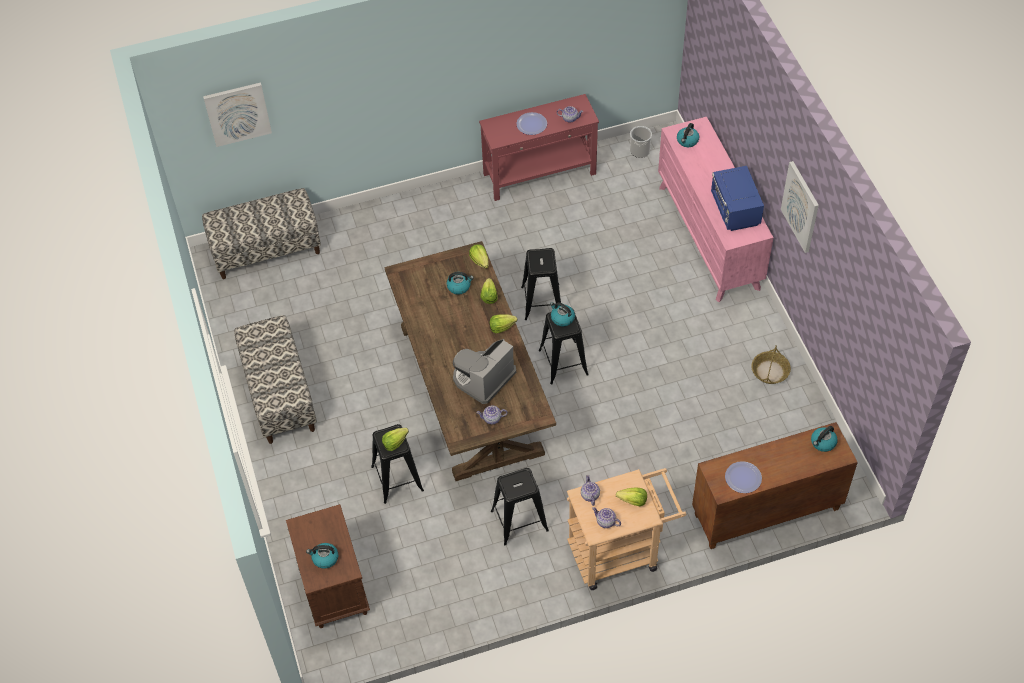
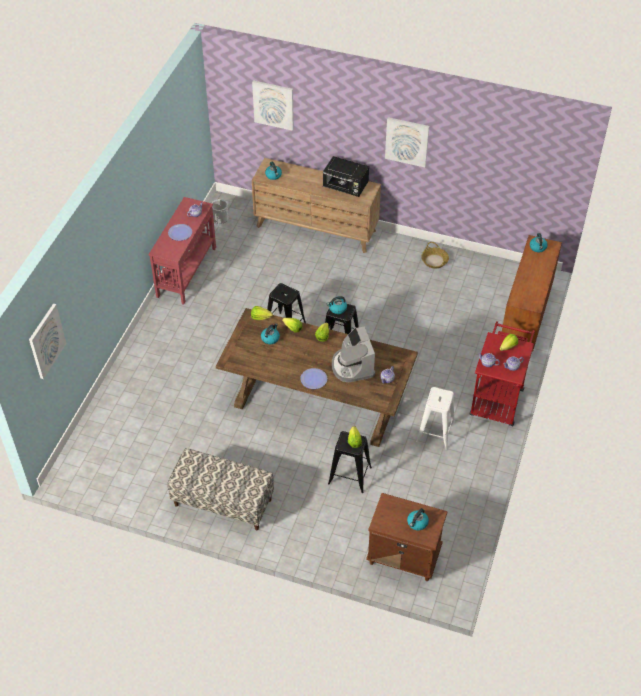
camera: 55 degrees left, 5 degrees down
(266, 250) = (92, 443): bench -> none
(520, 520) = (435, 432): black stool -> white stool
(620, 552) = (498, 397): beige cart -> red cart
(709, 237) = (316, 228): pink dresser -> brown dresser
(723, 60) = (273, 104): none -> picture
(734, 211) = (346, 187): blue microwave -> black microwave
(743, 478) = (532, 292): plate -> plate (313, 379)

